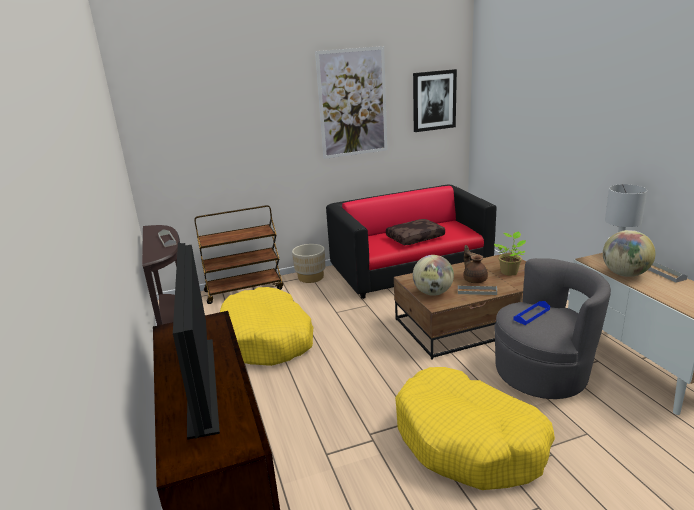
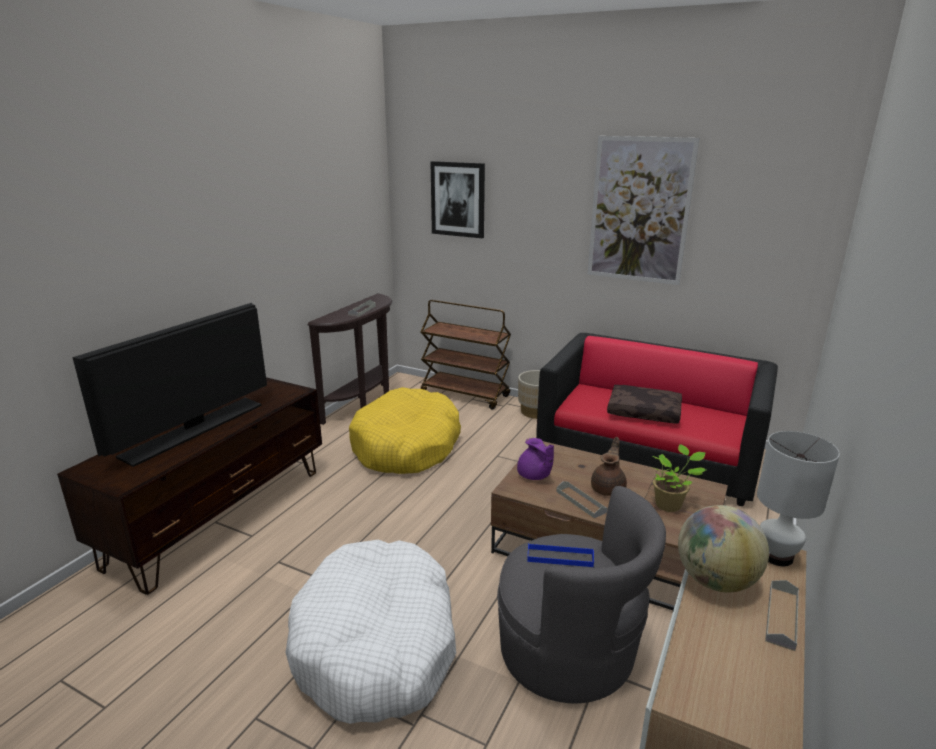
camera: 45 degrees right, 0 degrees up
(432, 293) = (534, 476): globe -> purple teapot
(434, 100) = (773, 229): picture -> picture (458, 199)
(469, 441) = (377, 644): yellow dog bed -> white dog bed

